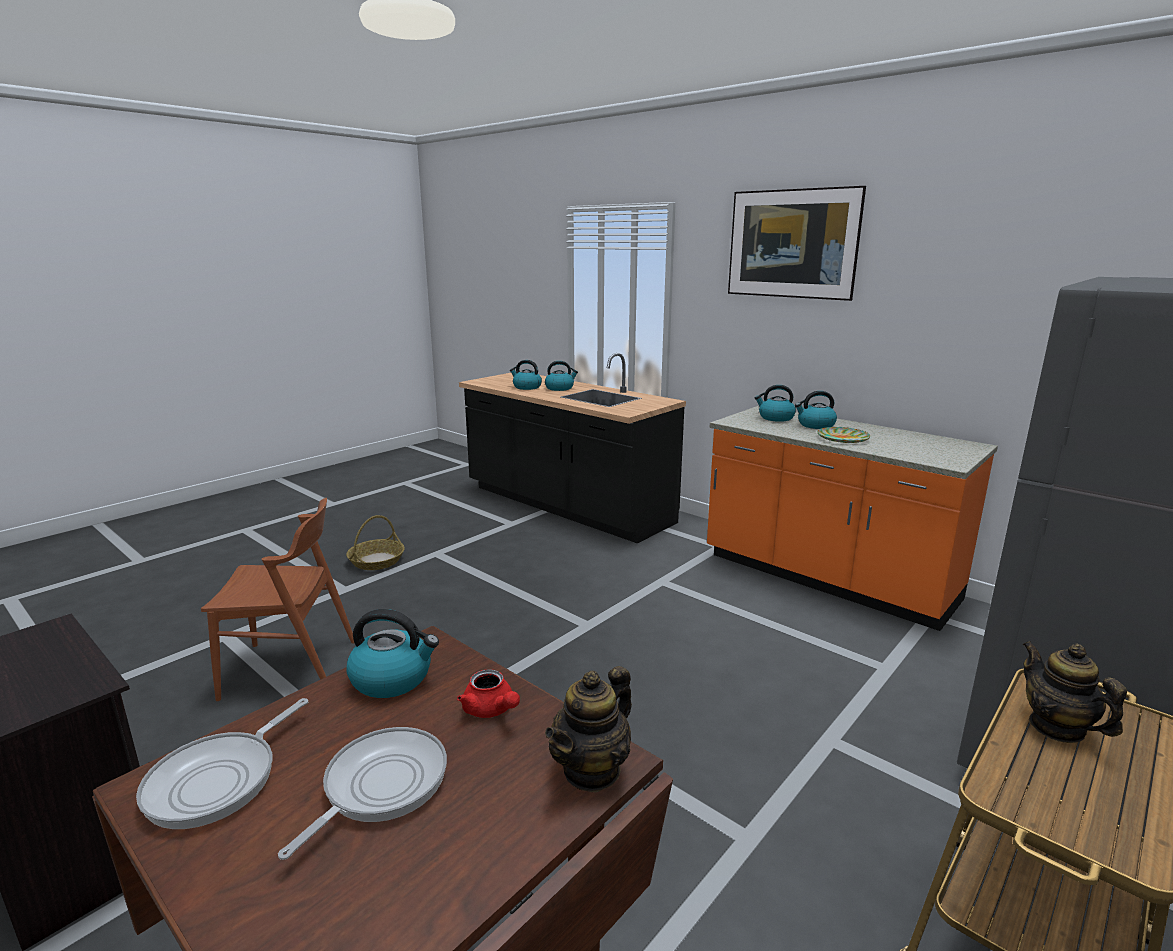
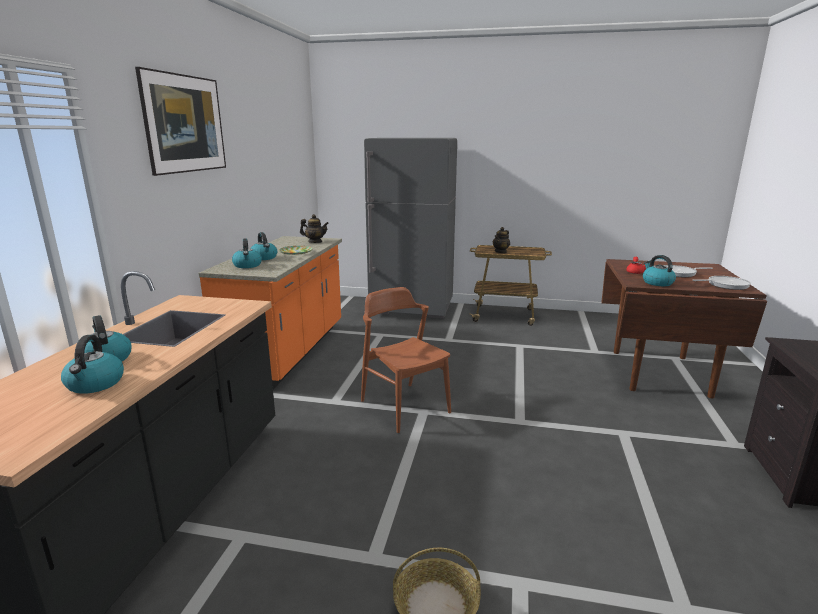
camera: 120 degrees left, 0 degrees up
(291, 669) = (634, 516): brown chair -> brown chair (404, 406)
(592, 770) = (625, 262): teapot -> teapot (315, 242)

